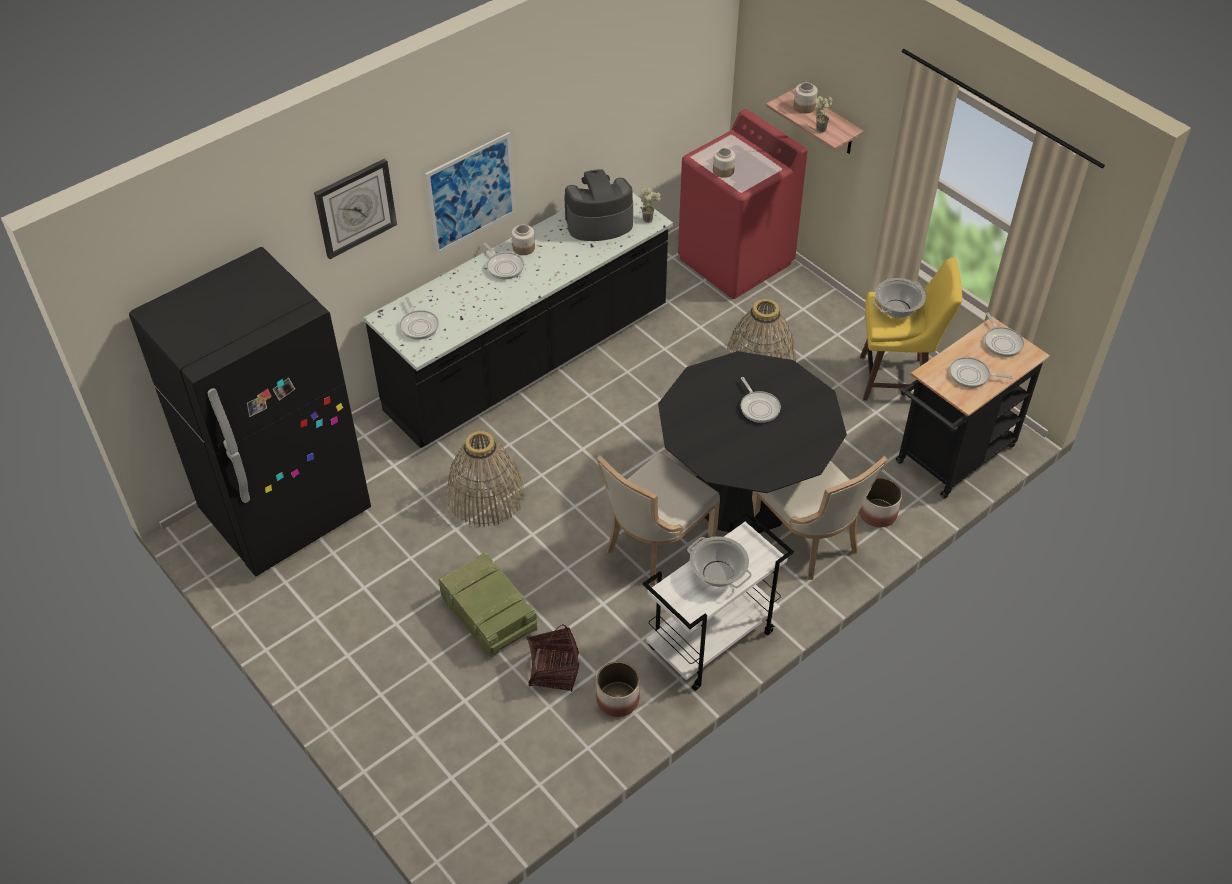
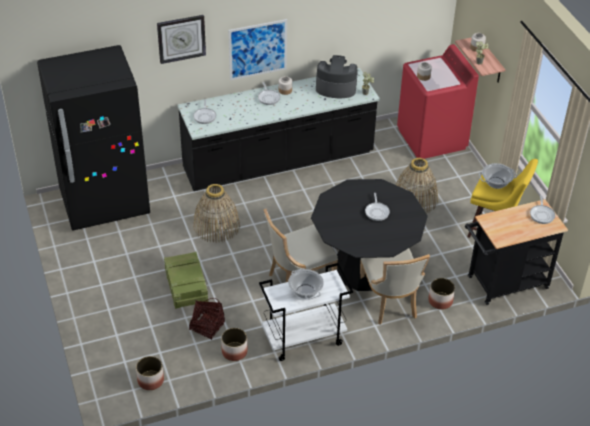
camera: 20 degrees right, 5 degrees down
(509, 796) = (150, 380): none -> planter
(971, 376) = (511, 227): frying pan -> none

